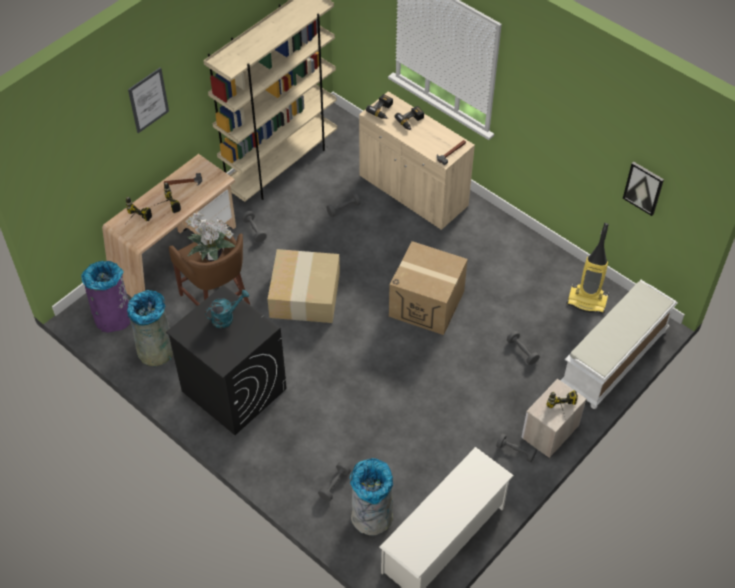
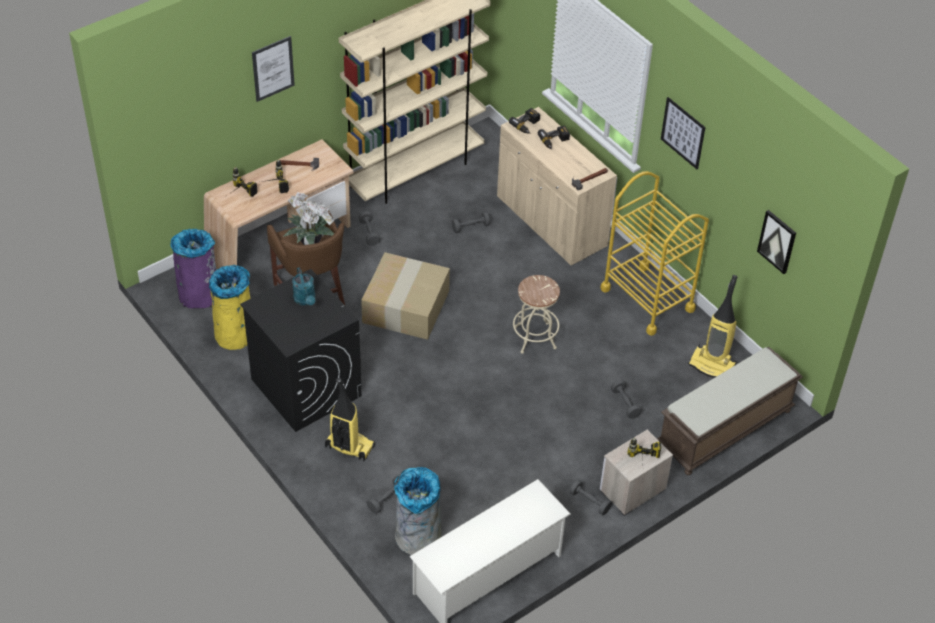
camera: 10 degrees right, 5 degrees down
(156, 349) = (235, 333): grey trash can -> yellow trash can
(226, 317) = (305, 300): turquoise watering can -> turquoise watering can turned 90 degrees clockwise
(287, 440) = (349, 447): none -> vacuum cleaner
(427, 303) = (534, 337): cardboard box -> beige stool
(515, 249) = (647, 299): none -> yellow cart
(538, 100) = (683, 133): none -> picture
(614, 359) = (724, 429): white bench -> brown bench

